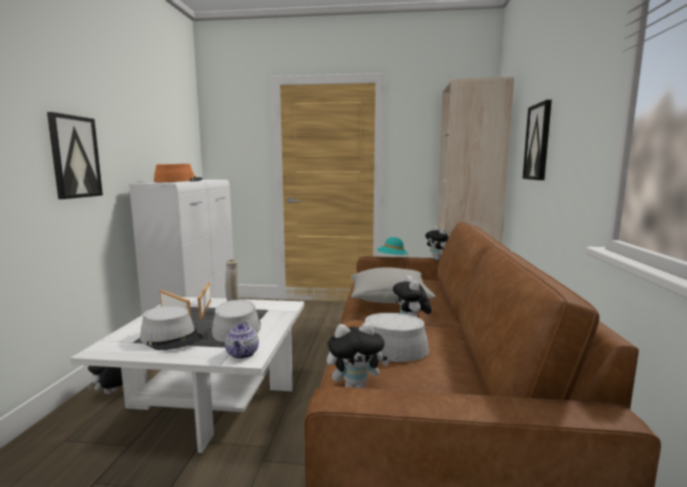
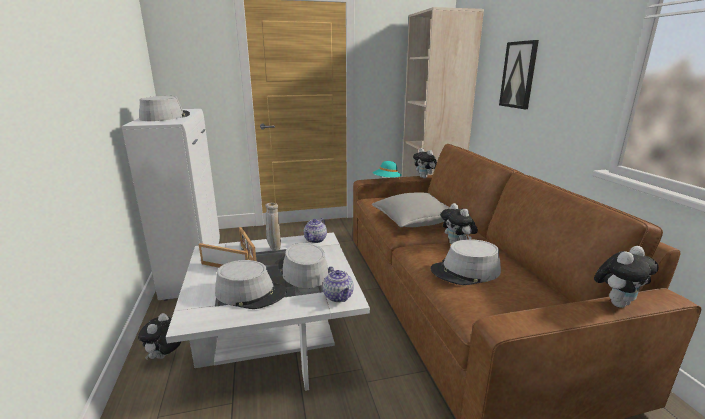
camera: 20 degrees left, 10 degrees up
(74, 157) = (74, 102): picture -> none
(178, 181) = (165, 117): orange hat -> grey hat
(278, 305) = (315, 240): none -> teapot
(356, 388) = (479, 310): plush toy -> plush toy (617, 303)

